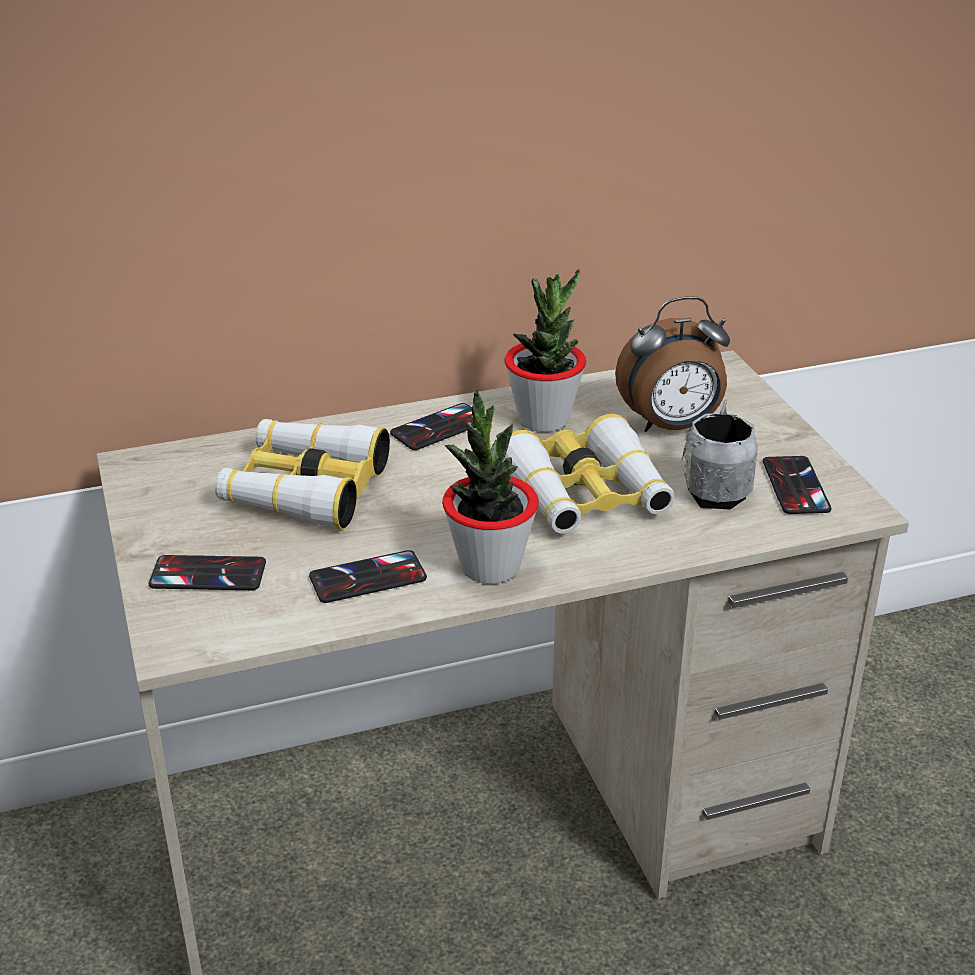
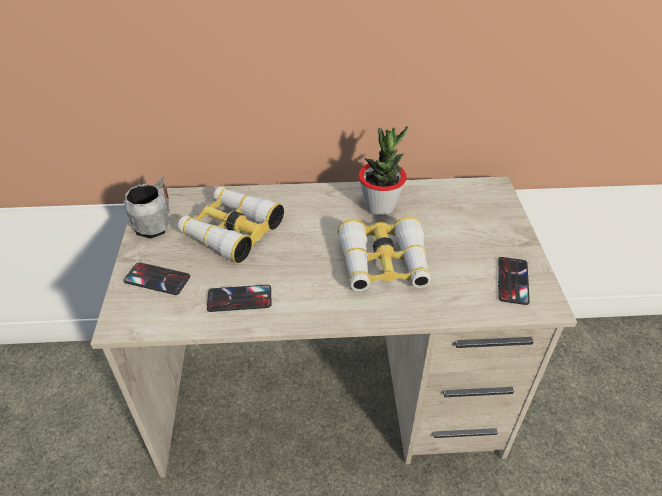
camera: 15 degrees right, 10 degrees up
(439, 428) = (320, 203): phone -> none
(490, 566) = (309, 304): potted plant -> none
(671, 426) = (452, 224): alarm clock -> none
(716, 488) = (463, 273): grey mug -> grey mug (156, 224)

